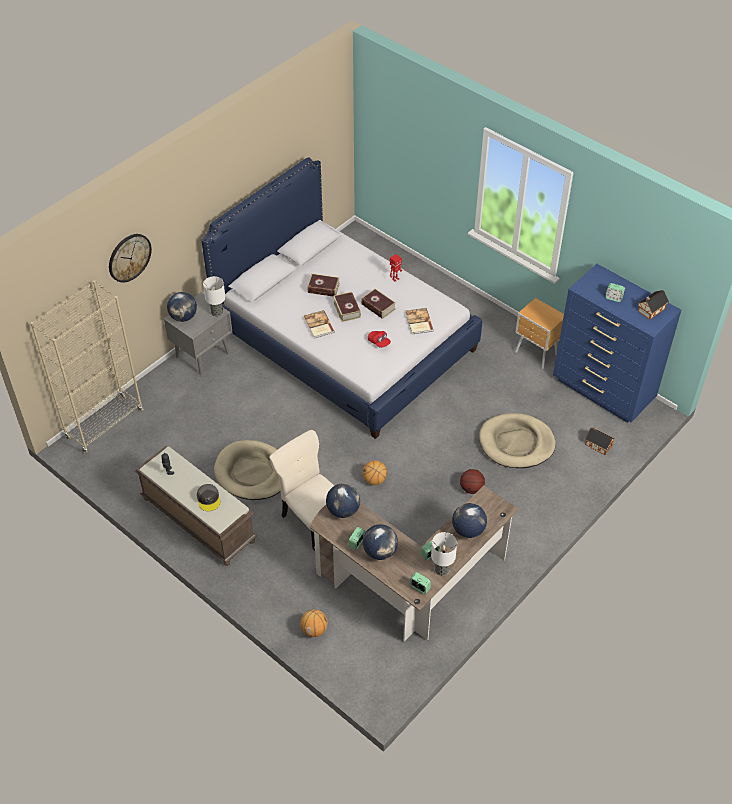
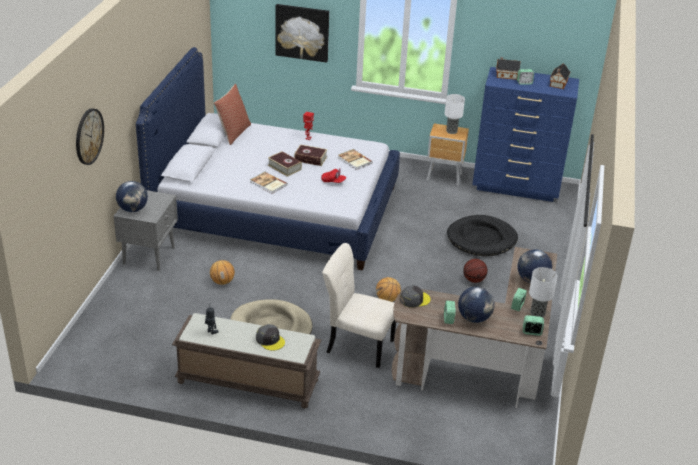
camera: 30 degrees left, 15 degrees down
(105, 424) = (88, 336): beige bookcase -> none
(217, 313) = (164, 198): table lamp -> table lamp (452, 131)
(314, 629) = (430, 428): basketball -> basketball (222, 282)
(323, 288) = (250, 158): book -> none
(330, 251) = (233, 133): none -> pillow
(343, 510) = (414, 299): globe -> grey cap
(430, 163) = (302, 32): none -> picture
(516, 443) = (482, 239): beige dog bed -> black dog bed
(597, 444) = (544, 221): toy house -> toy house (506, 75)

